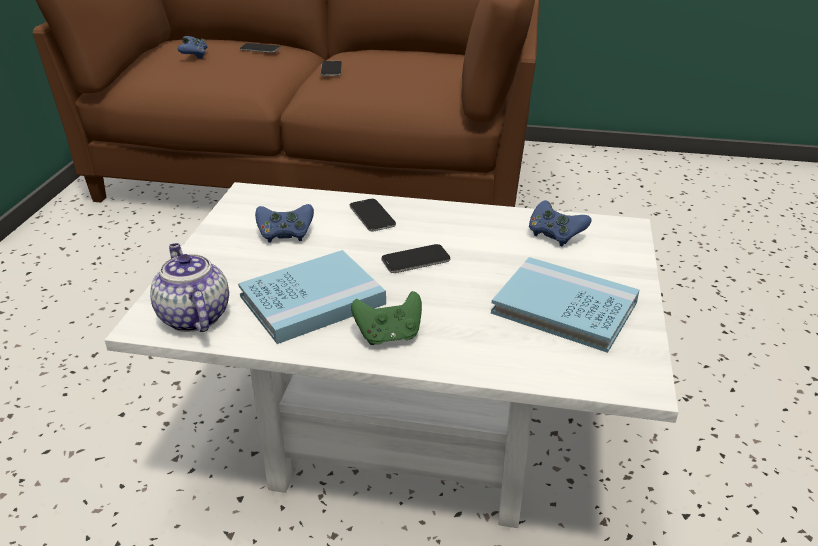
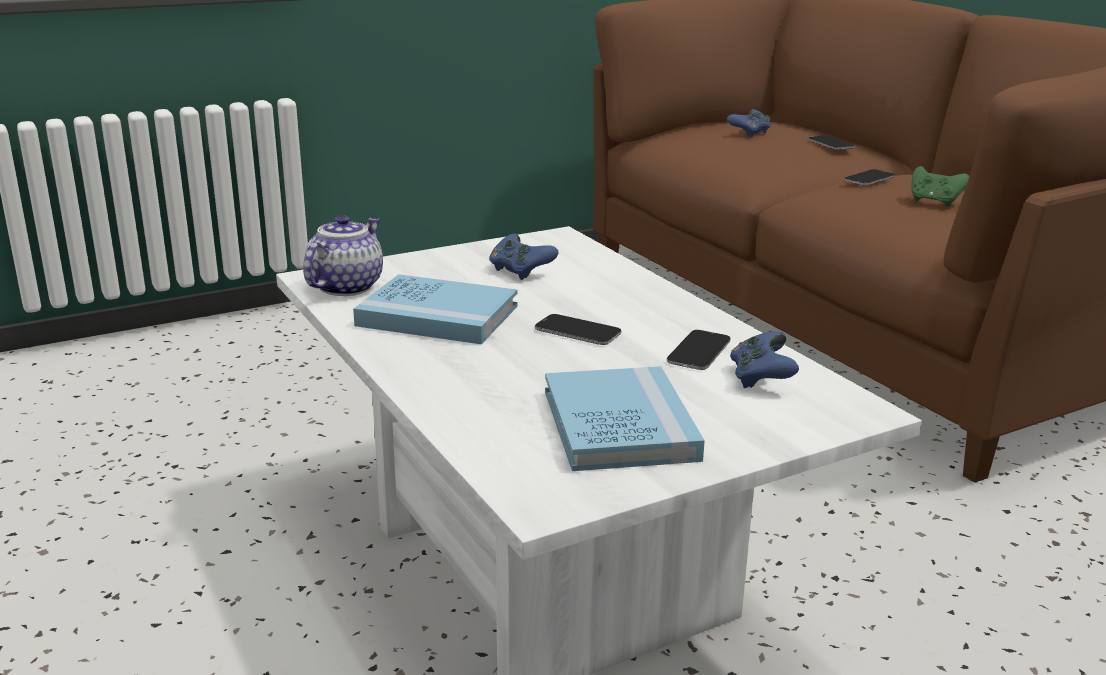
camera: 50 degrees right, 10 degrees down
(372, 216) = (619, 290): phone -> phone (699, 352)
(389, 336) = (433, 362): green game controller -> green game controller (934, 202)

